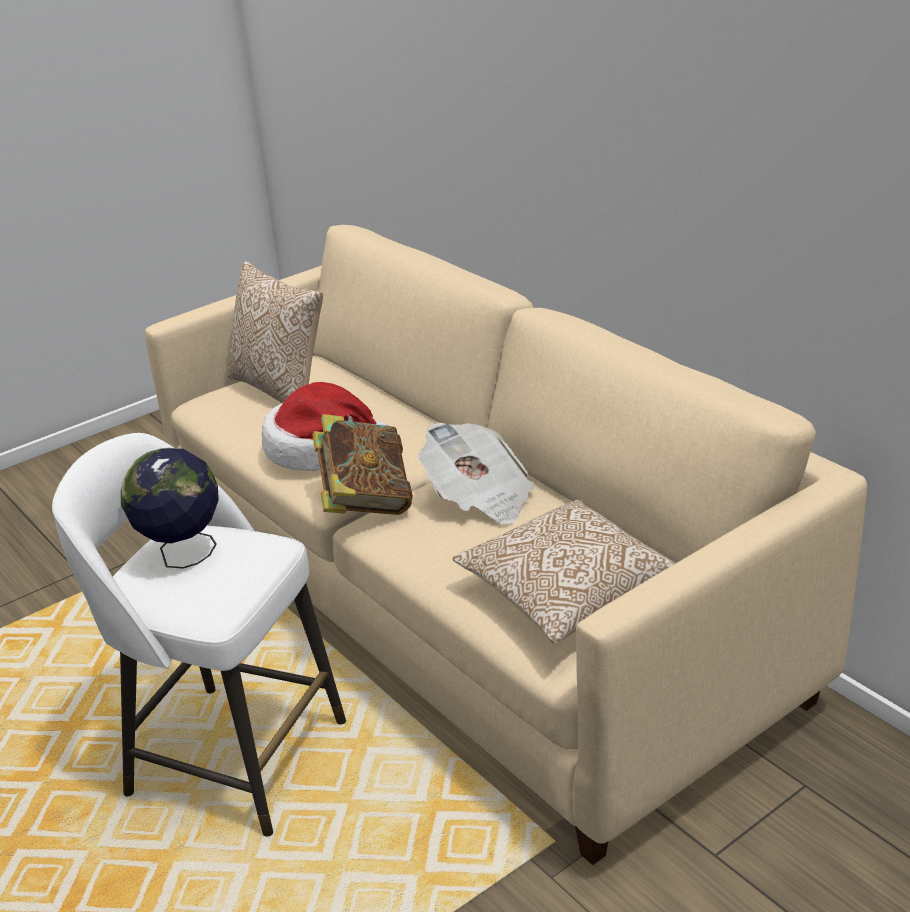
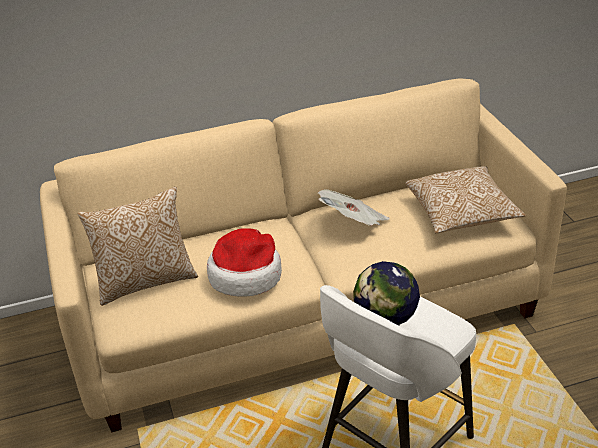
camera: 70 degrees left, 5 degrees up
(365, 501) = (326, 266): book -> none

